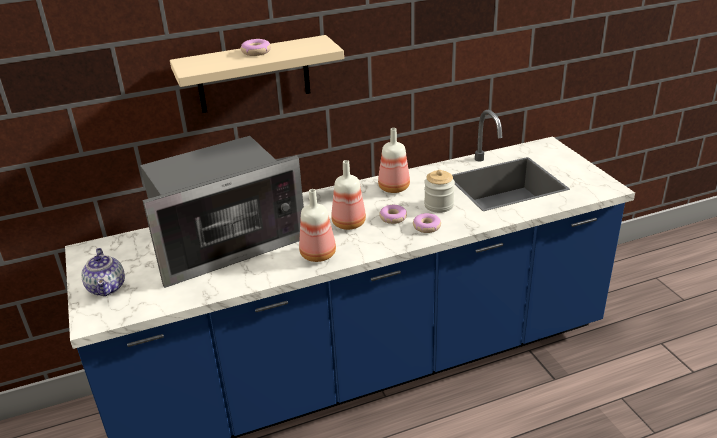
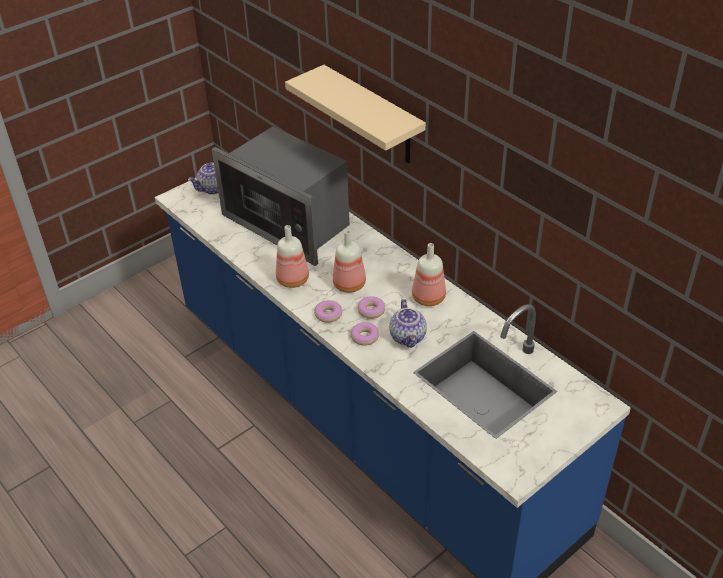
camera: 70 degrees right, 10 degrees up
(256, 52) = (357, 99): donut -> donut (328, 314)
(439, 205) = (408, 337): jar -> teapot

